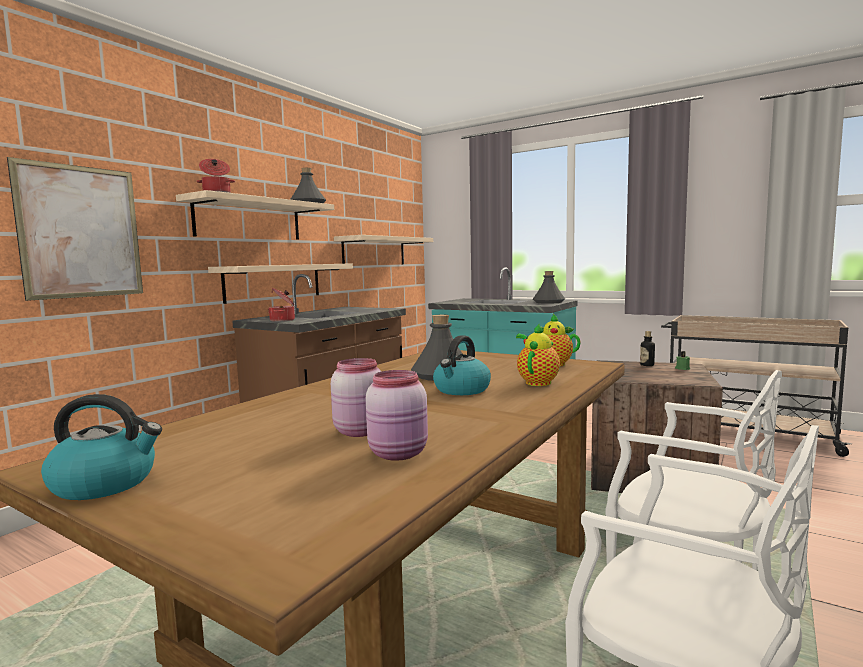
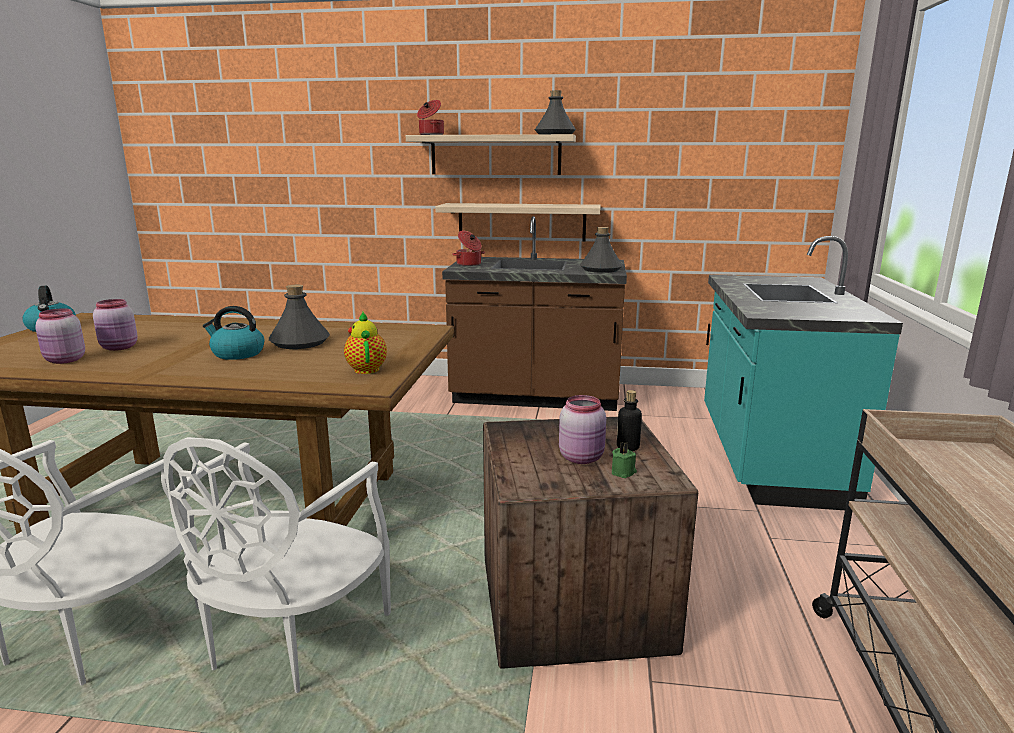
camera: 65 degrees right, 10 degrees up
(81, 232) = (343, 173): picture -> none
(374, 251) = (701, 189): shelf -> none
(539, 382) = (268, 371): teapot -> none
(548, 302) = (817, 312): grey bottle -> grey bottle (600, 269)
(661, 371) = (582, 458): none -> pink jar

